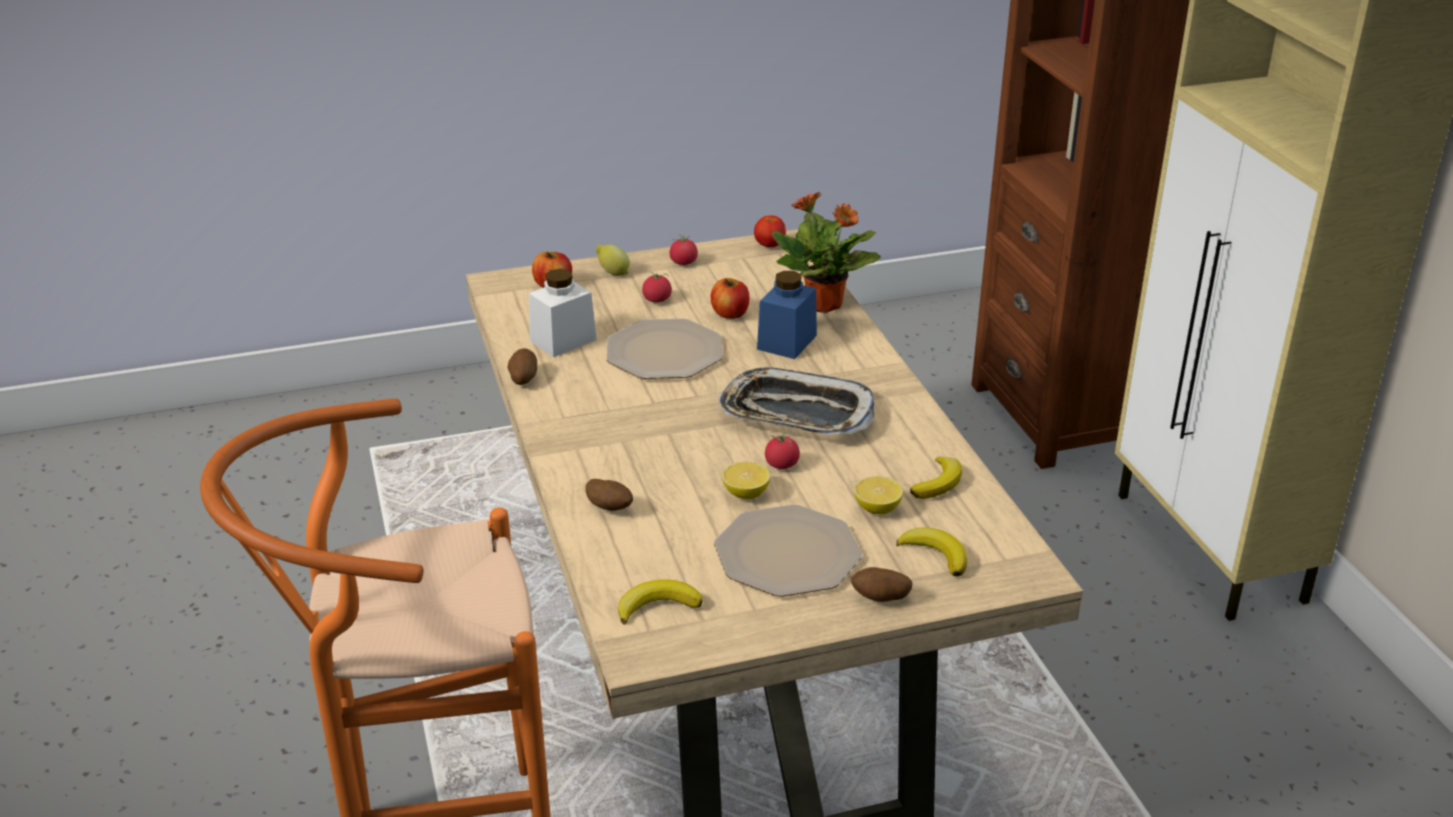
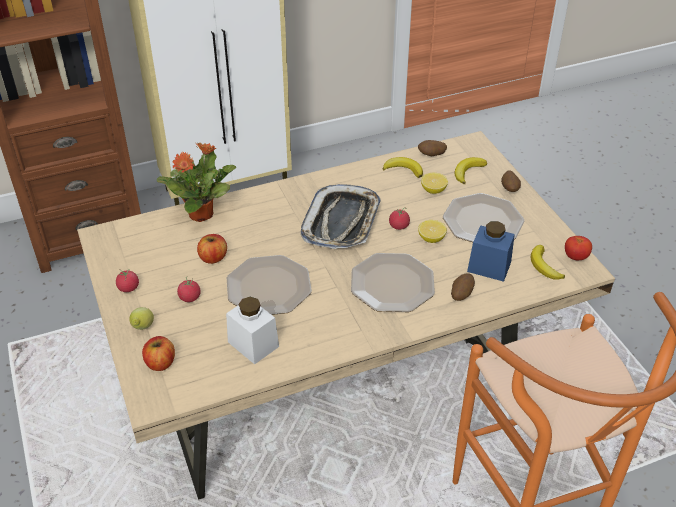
camera: 95 degrees left, 10 degrees up
(523, 379) = (312, 359): potato -> potato (431, 155)
(648, 447) = (391, 284): none -> plate
(769, 245) = (105, 243): tomato -> tomato (575, 257)
(787, 342) = (253, 229): blue jar -> blue jar (489, 267)

